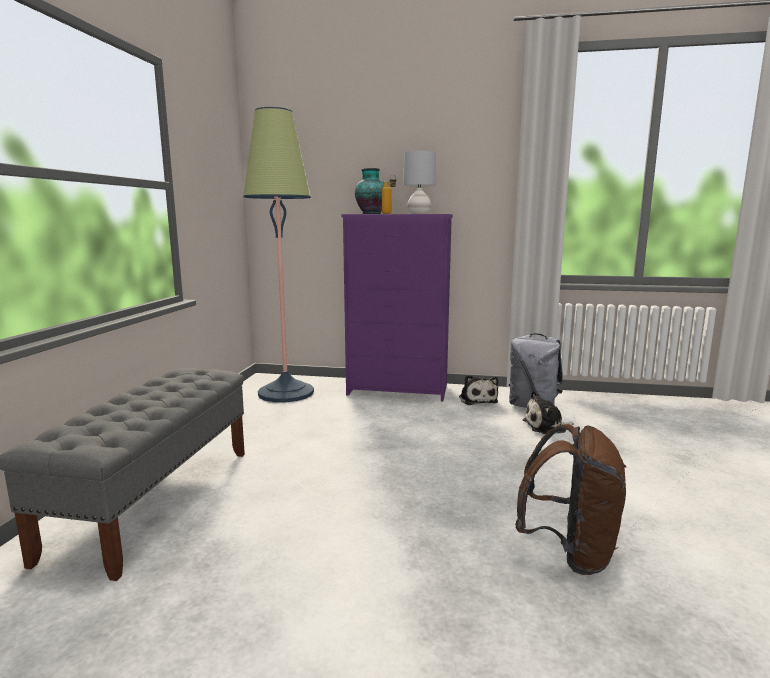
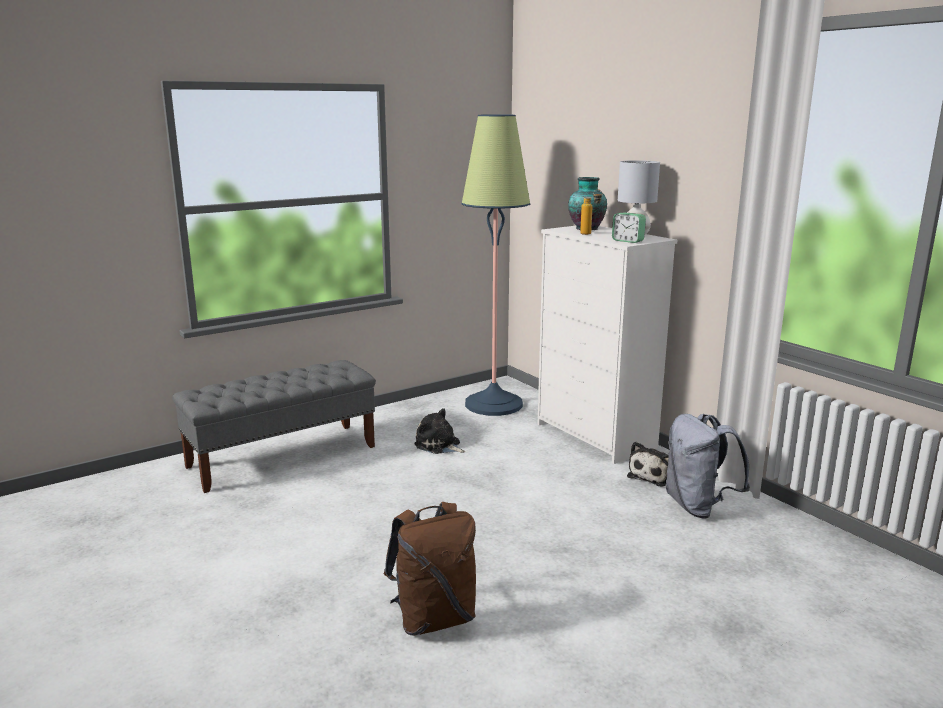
camera: 45 degrees right, 5 degrees up
(398, 390) = (595, 436): purple dresser -> white dresser
(433, 213) = (627, 241): none -> alarm clock
(546, 426) = (659, 531): plush toy -> plush toy (439, 445)

